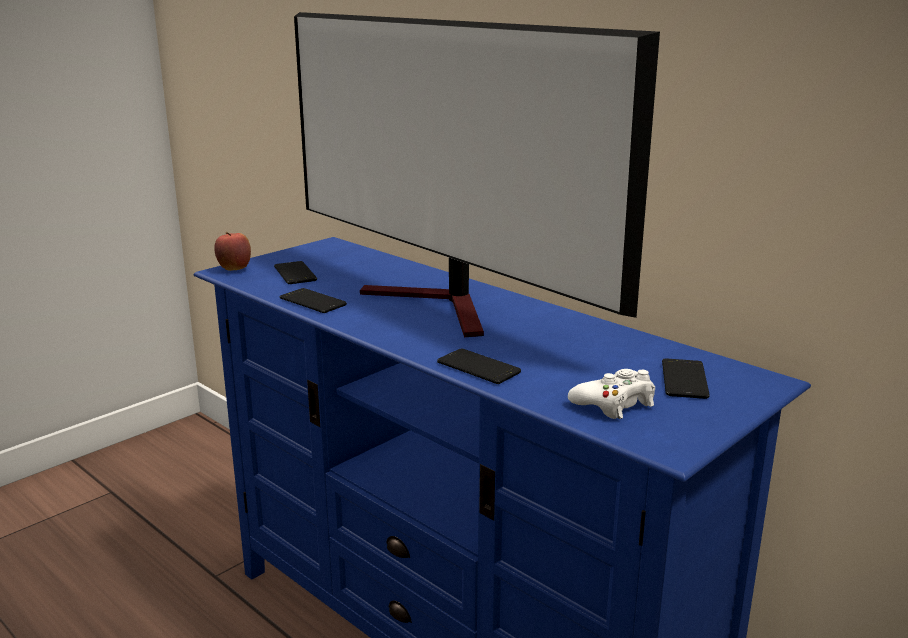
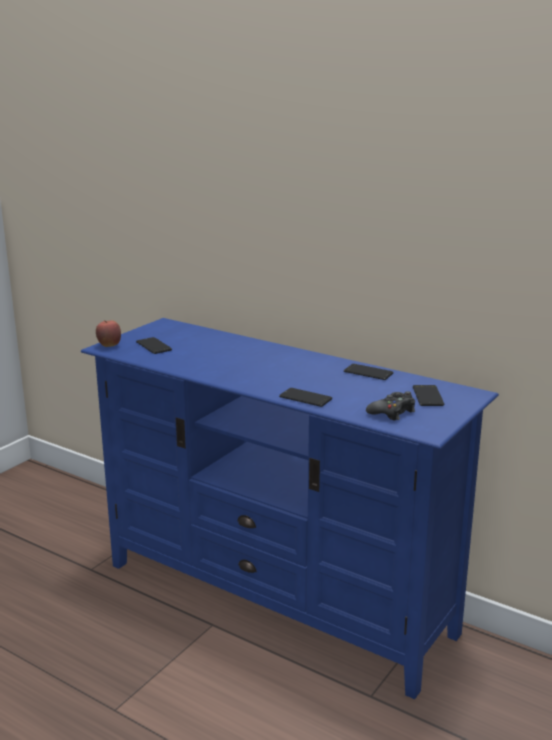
camera: 10 degrees left, 0 degrees up
(312, 302) = (178, 364): phone -> phone (368, 372)
(444, 306) = (266, 362): television -> none
(614, 403) = (392, 412): white game controller -> black game controller

